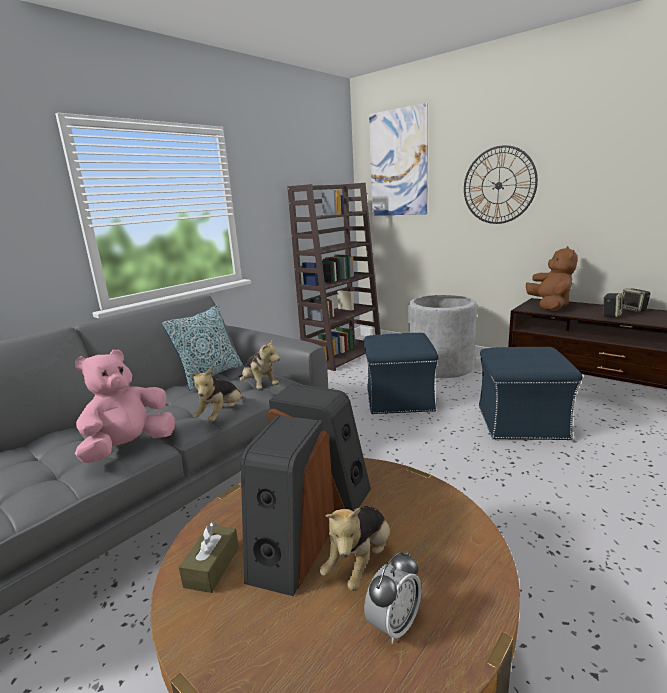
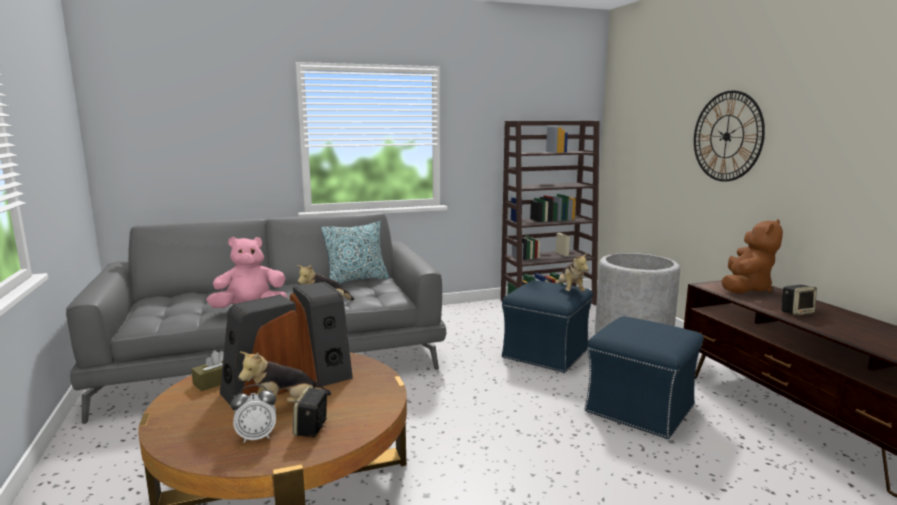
camera: 30 degrees right, 5 degrees down
(259, 386) = (375, 295): plush toy -> plush toy (570, 291)
(398, 163) = (639, 102): picture -> none
(633, 310) = (844, 314): speaker -> speaker (311, 429)

